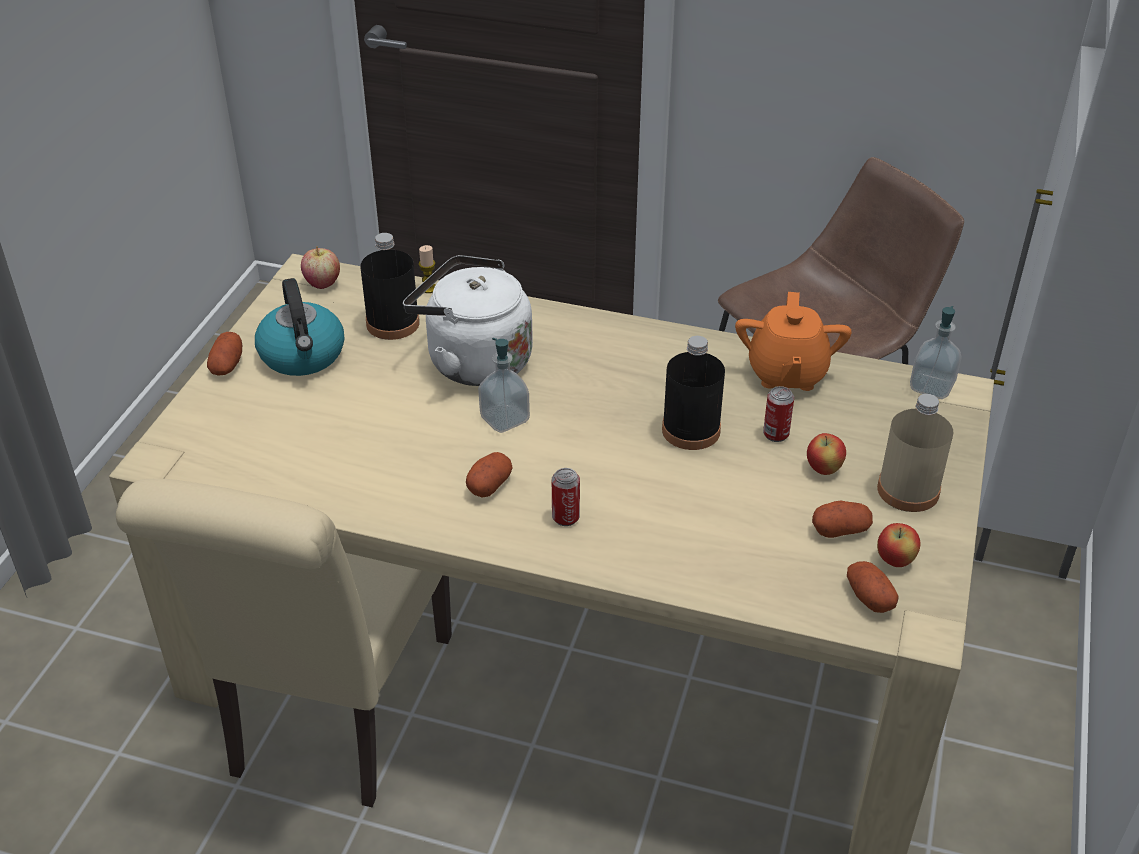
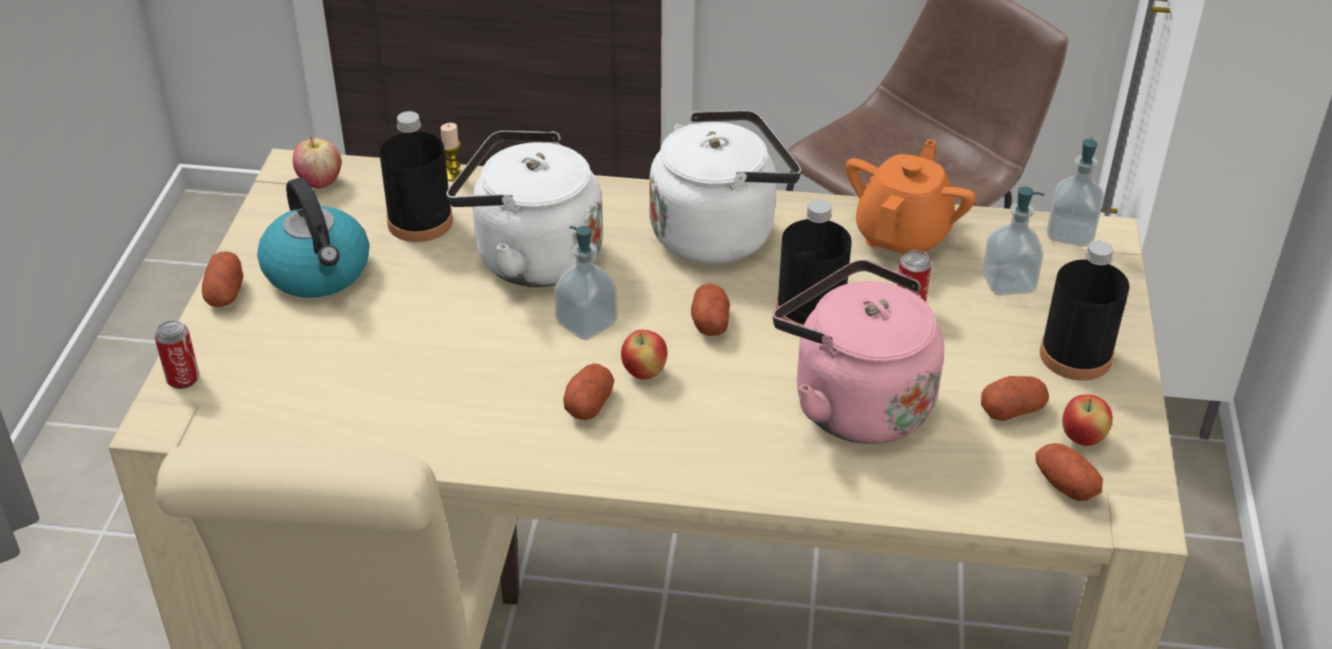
camera: 10 degrees left, 0 degrees up
(565, 517) = (690, 433): can -> can (183, 379)
(605, 429) = (709, 322): none -> potato
(632, 356) = (719, 232): none -> white kettle
(708, 508) = (854, 402): none -> pink kettle
(786, 373) = (903, 235): orange teapot -> orange teapot turned 150 degrees counterclockwise
(824, 469) = (974, 342): apple -> apple (644, 373)
(866, 423) = (1008, 283): none -> soap dispenser
(908, 490) = (1075, 356): beige bottle -> black bottle

